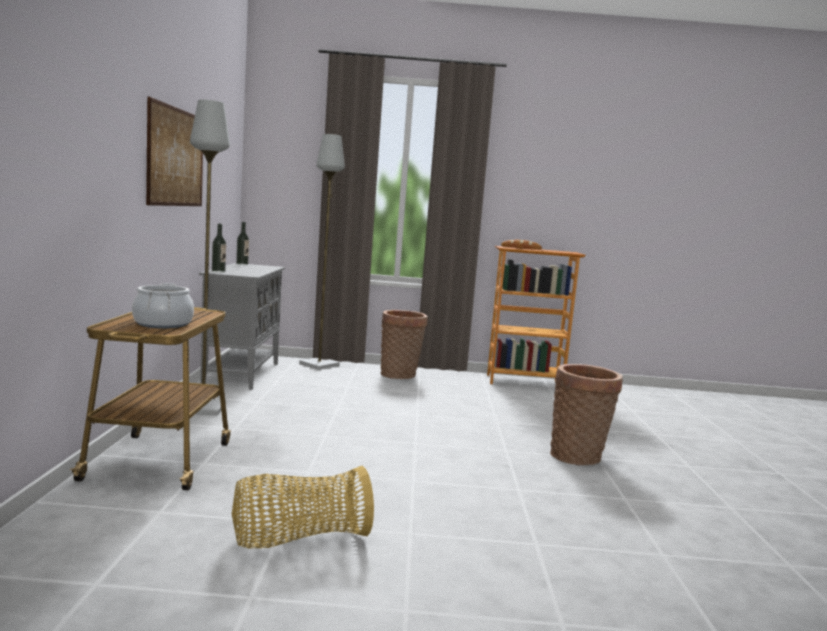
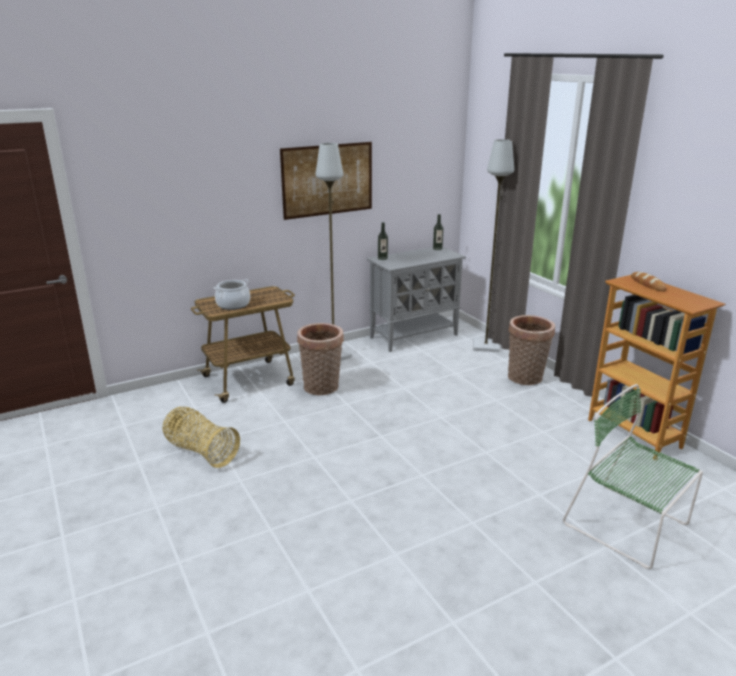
camera: 60 degrees right, 15 degrees up
(579, 456) = (461, 512): basket -> basket (322, 388)
(636, 421) = (629, 526): none -> green chair

